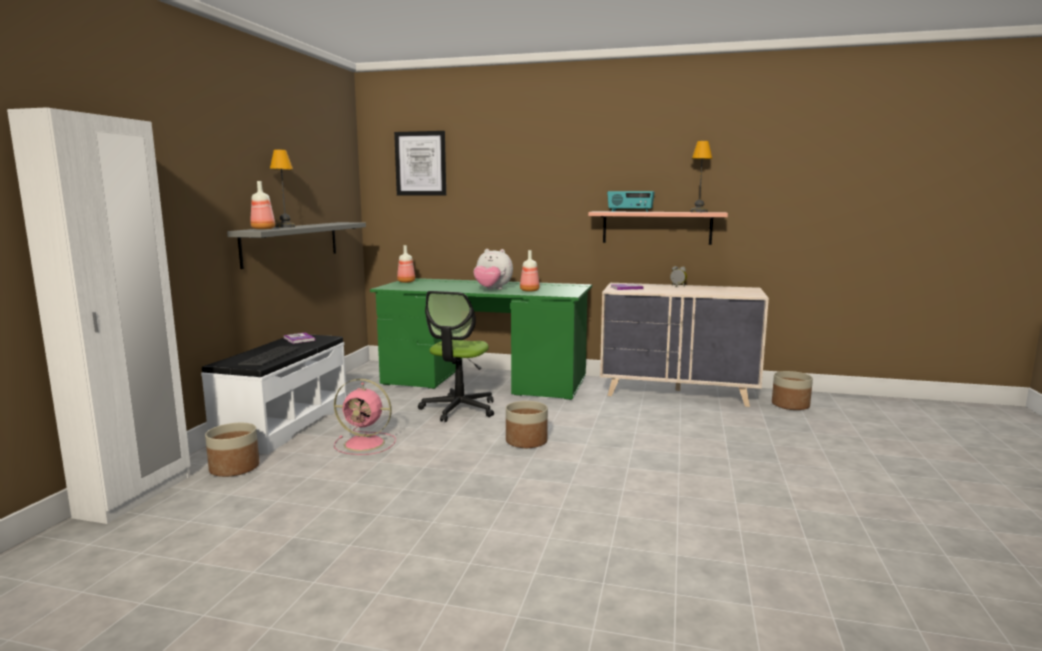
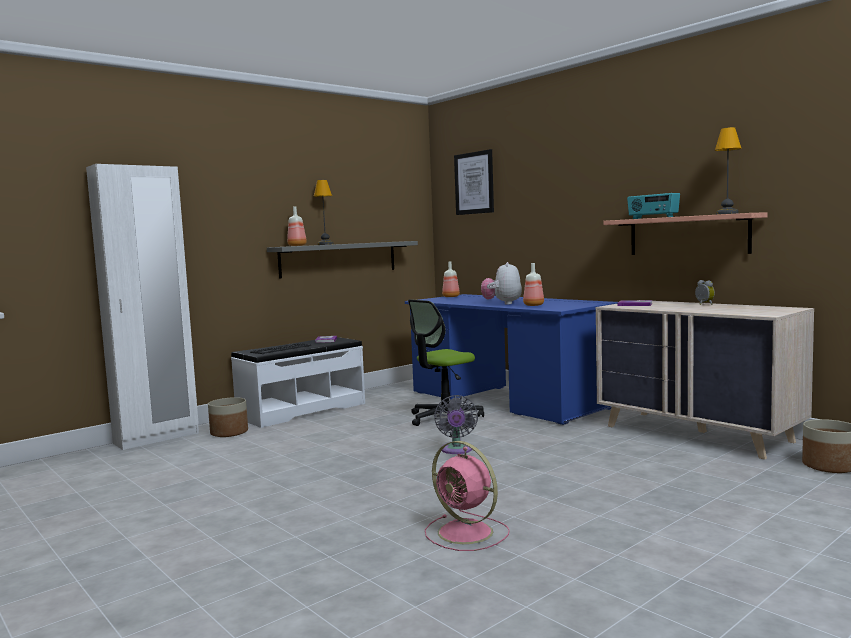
camera: 35 degrees right, 5 degrees down
(366, 443) = (332, 431): pink fan -> pink fan (467, 533)
(485, 381) = (508, 399): green desk -> blue desk
(492, 289) = (502, 303): plush toy -> plush toy turned 45 degrees clockwise
(526, 441) = (456, 450): planter -> grey fan

